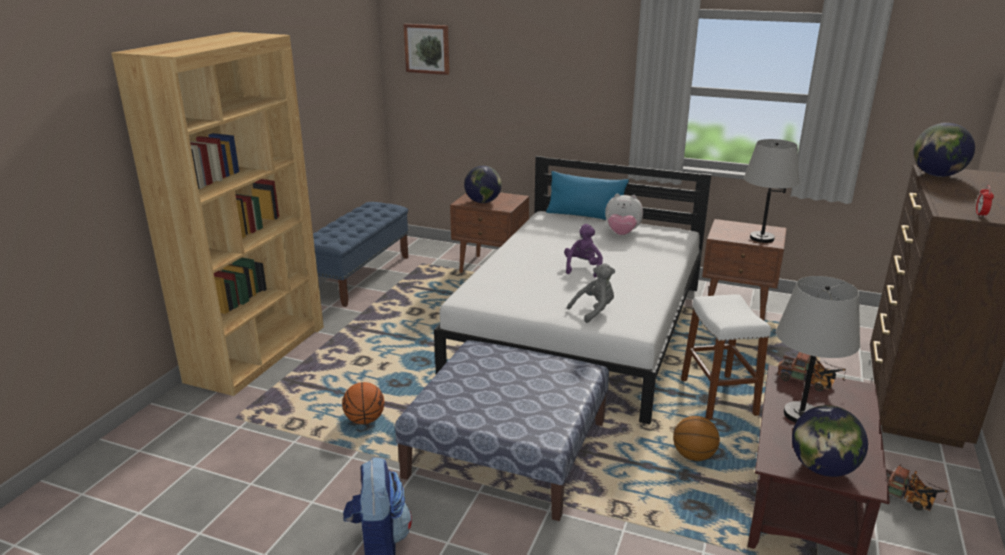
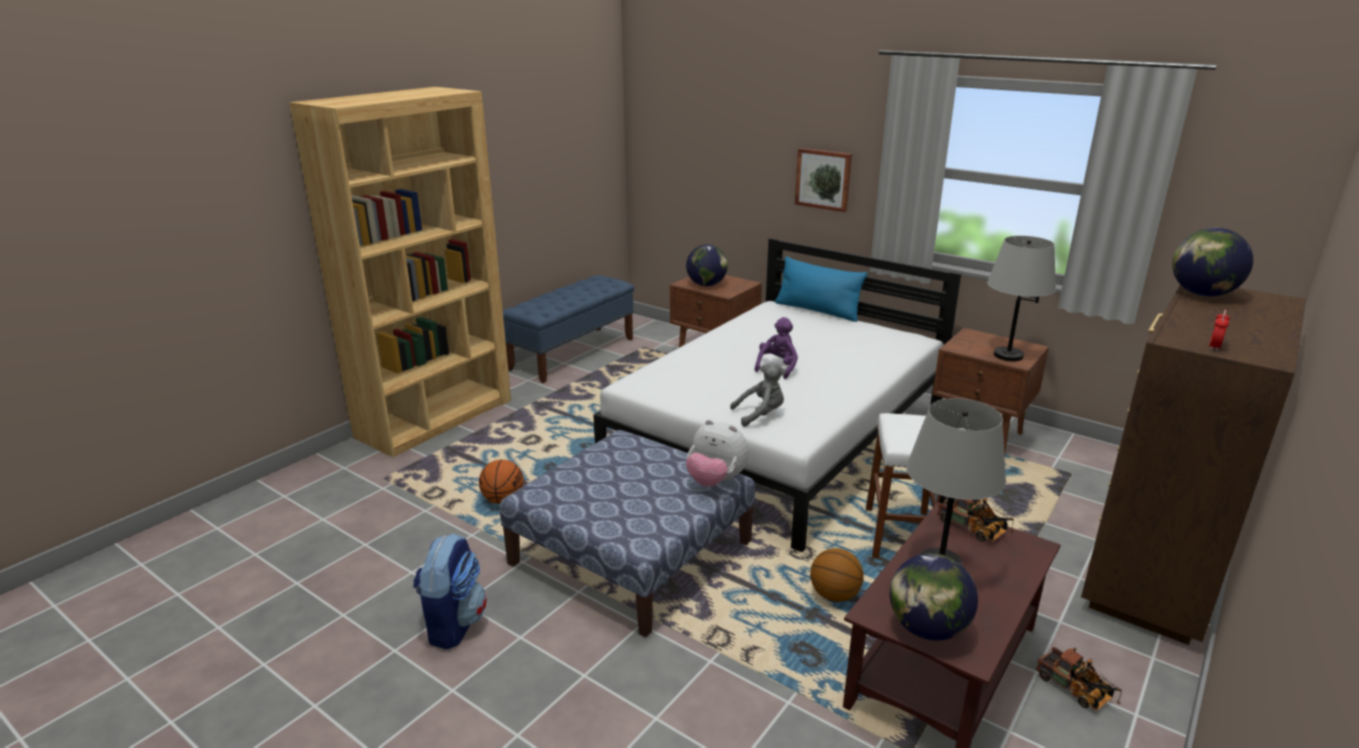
camera: 15 degrees right, 0 degrees up
(427, 48) = (669, 113): picture -> picture (823, 179)
(622, 234) = (847, 334): plush toy -> plush toy (715, 481)

